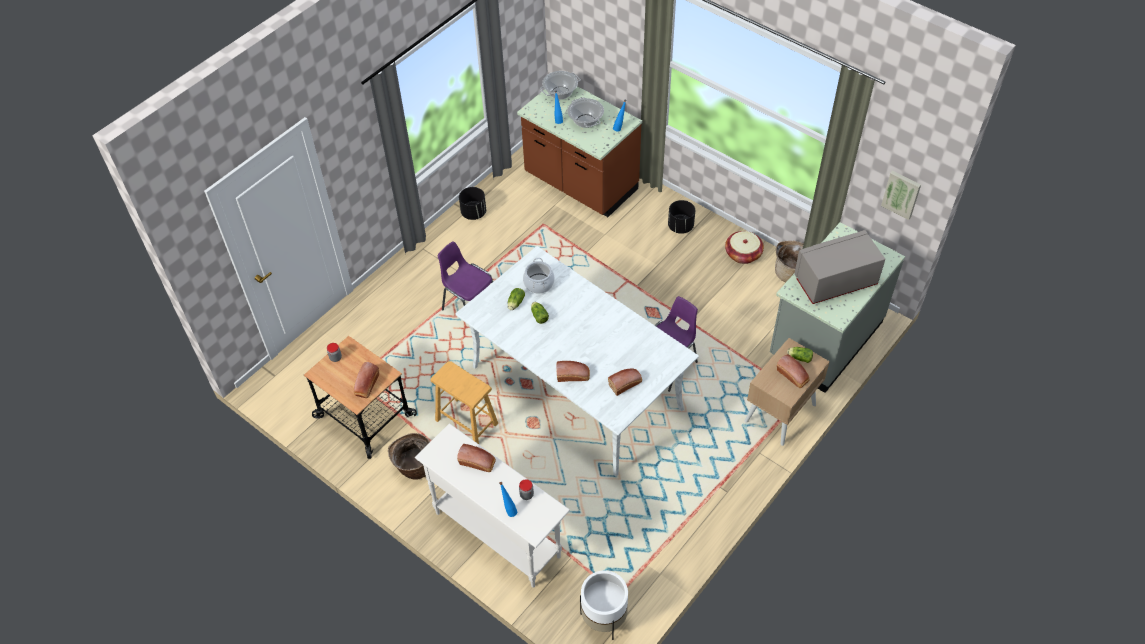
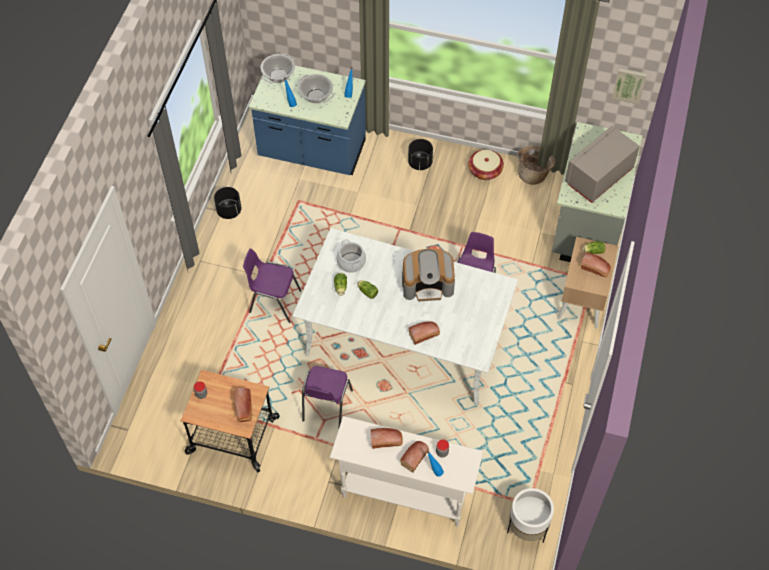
camera: 25 degrees left, 5 degrees up
(414, 467) = (302, 464): basket -> none
(466, 422) = (326, 406): brown stool -> purple chair
(580, 184) = (312, 151): brown counter -> blue counter
(603, 329) = (428, 284): none -> coffee machine
(625, 383) = (471, 325): bread -> bread (415, 457)

